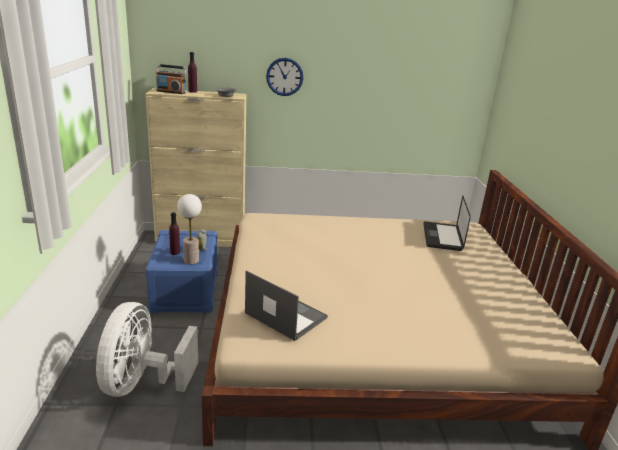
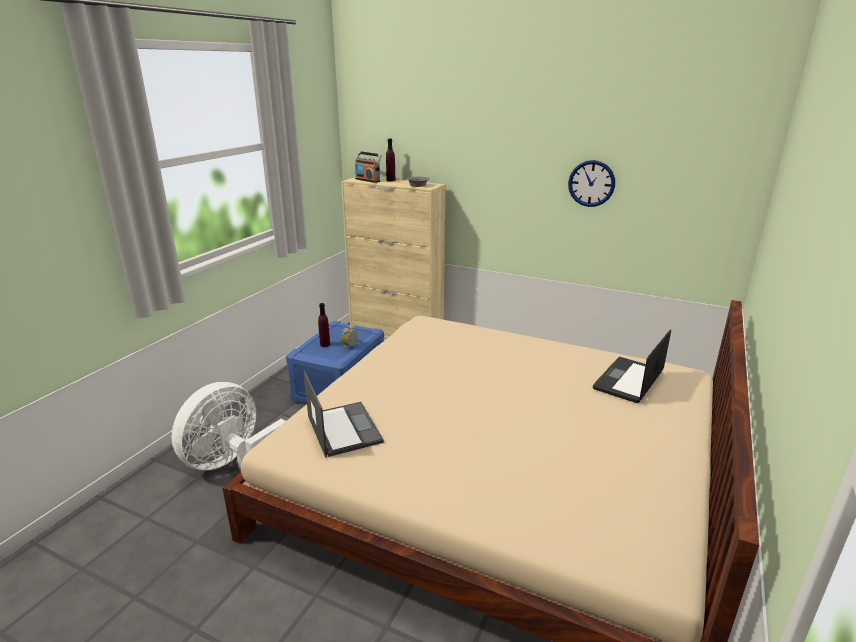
camera: 30 degrees right, 0 degrees up
(191, 260) = (331, 355): table lamp -> none
(284, 77) = (486, 166): wall clock -> wall clock (591, 183)

